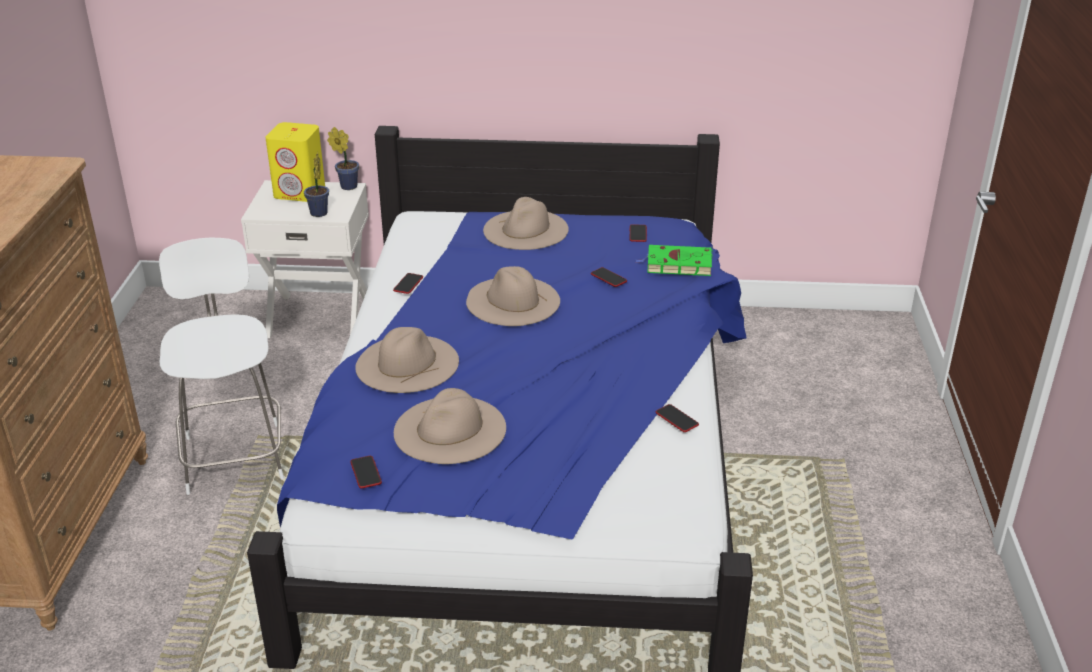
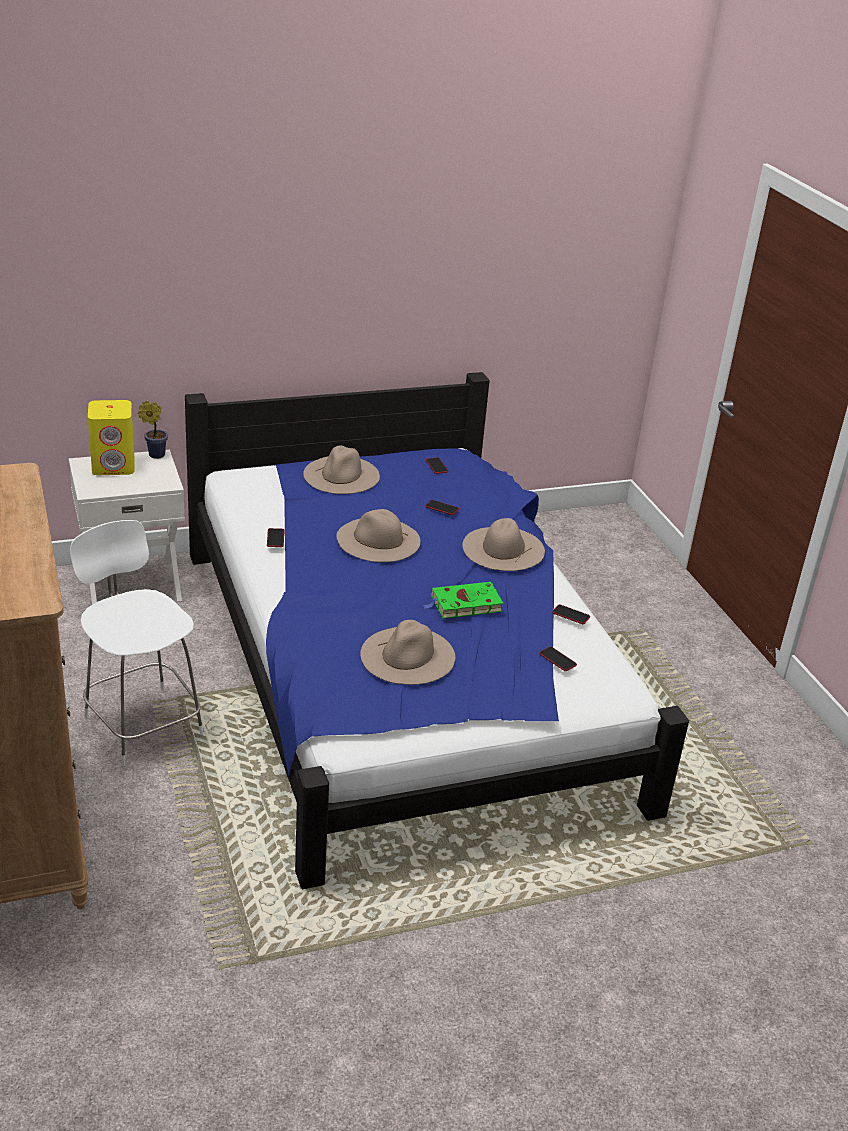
camera: 25 degrees left, 0 degrees up
(318, 214) = (149, 485): potted plant -> none
(366, 473) = (366, 703): phone -> phone (557, 659)
(407, 363) = (331, 607): beige hat -> beige hat (503, 548)
(676, 264) = (487, 489): green book -> green book (464, 604)

